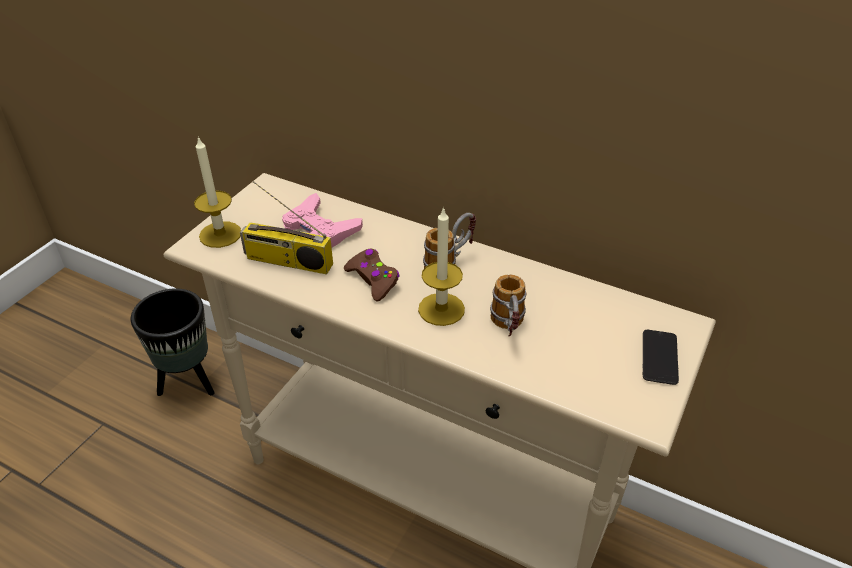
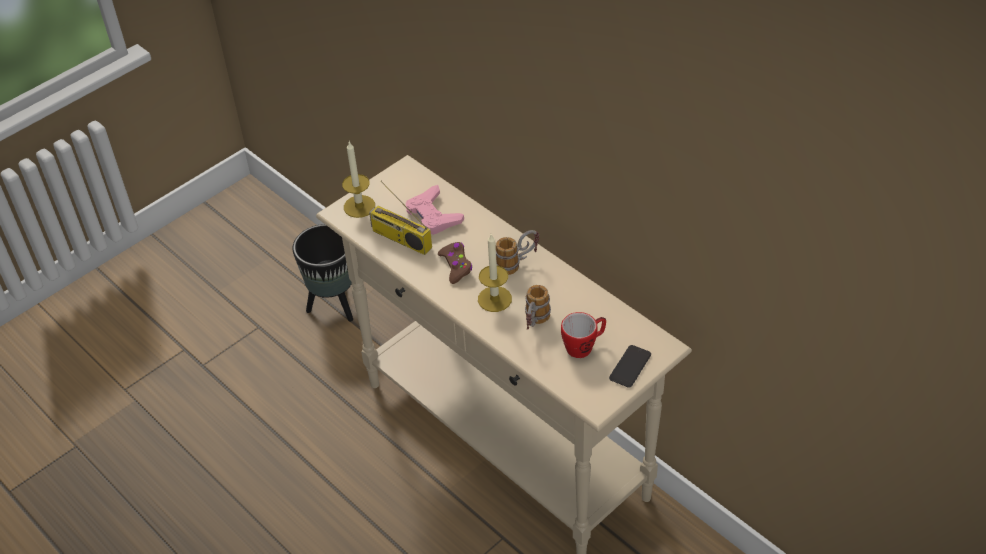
camera: 20 degrees right, 5 degrees up
(586, 344) = (584, 346): none -> mug

